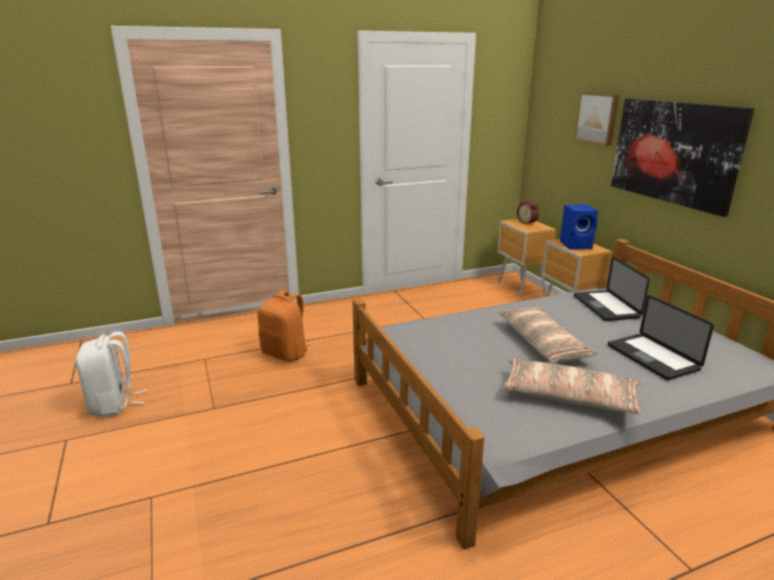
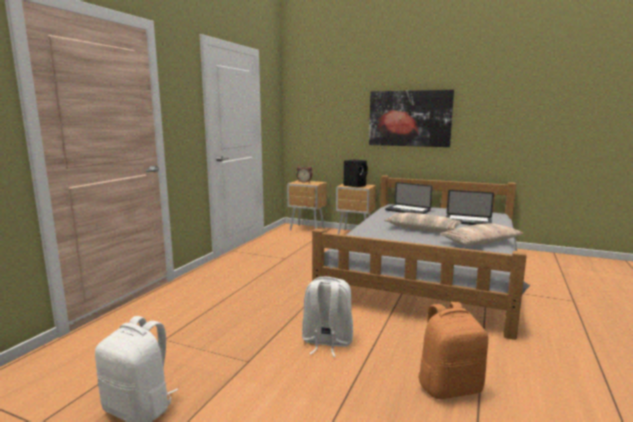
camera: 45 degrees left, 10 degrees down
(286, 353) = (231, 308): orange backpack -> orange backpack (449, 387)
(289, 426) = (326, 342): none -> white backpack
(577, 245) = (355, 185): blue speaker -> black speaker
(598, 118) = (348, 105): picture -> none

